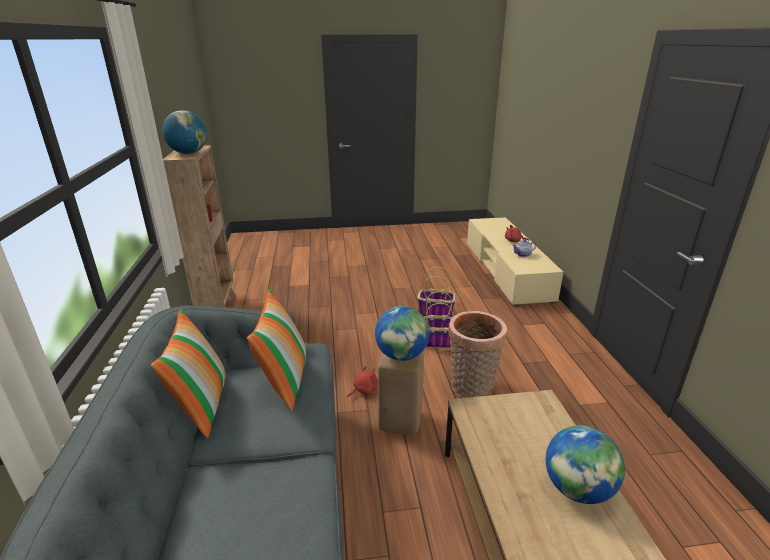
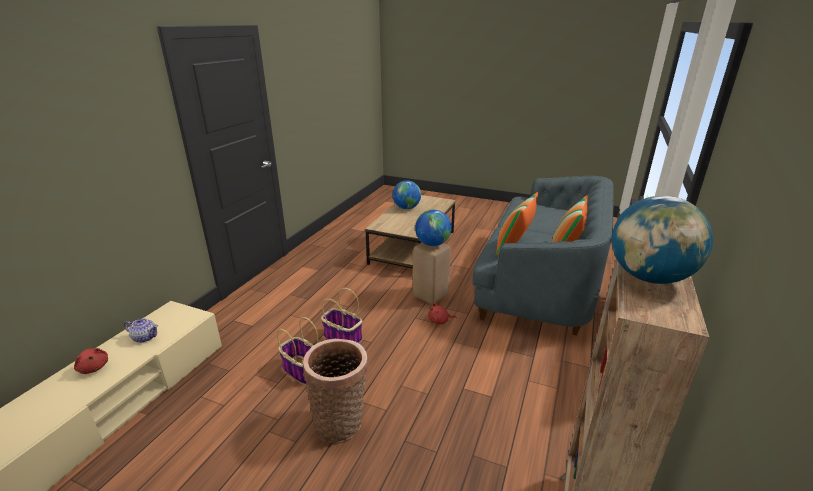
camera: 150 degrees left, 0 degrees up
(471, 388) = (365, 297): basket -> basket (341, 422)

